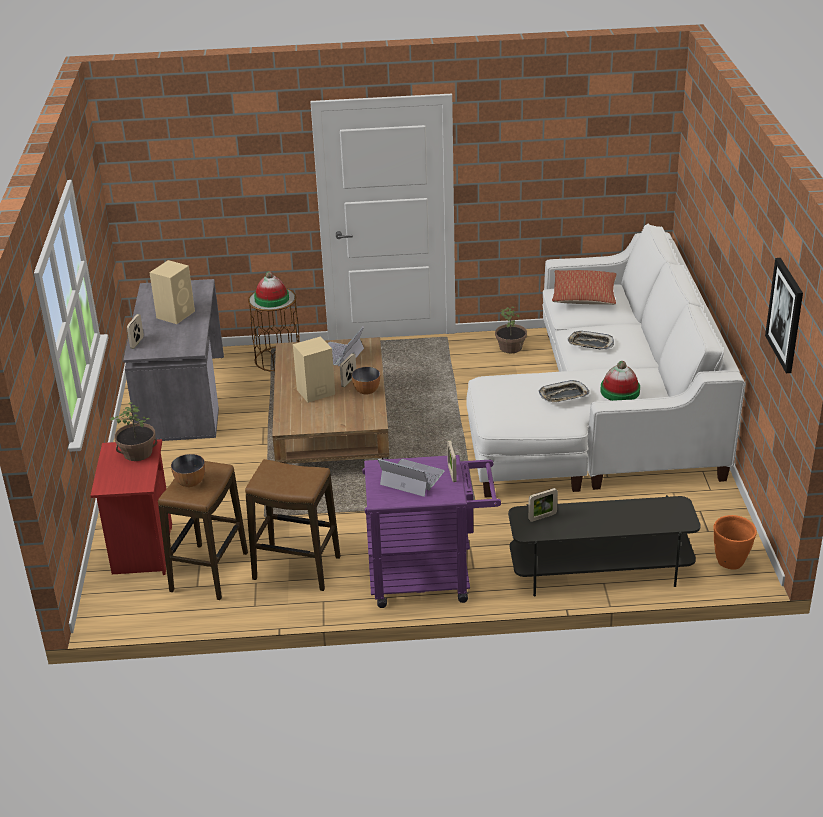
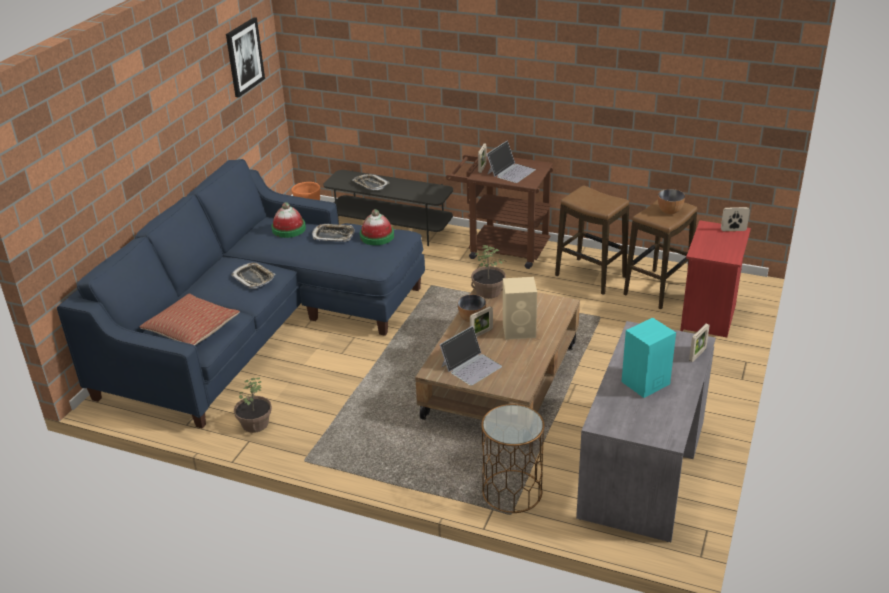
camera: 155 degrees left, 0 degrees up
(138, 452) = (708, 249): potted plant -> potted plant (488, 292)
(176, 314) = (644, 383): beige speaker -> turquoise speaker
(271, 299) = (513, 421): hat -> hat (377, 236)
(411, 478) = (511, 171): laptop -> laptop turned 105 degrees counterclockwise
(430, 579) = (501, 249): purple cart -> brown cart
(542, 517) = (424, 194): picture frame -> picture frame (733, 230)
(606, 414) = (258, 326): white sofa -> blue sofa
(627, 513) = (370, 185): none -> tray

